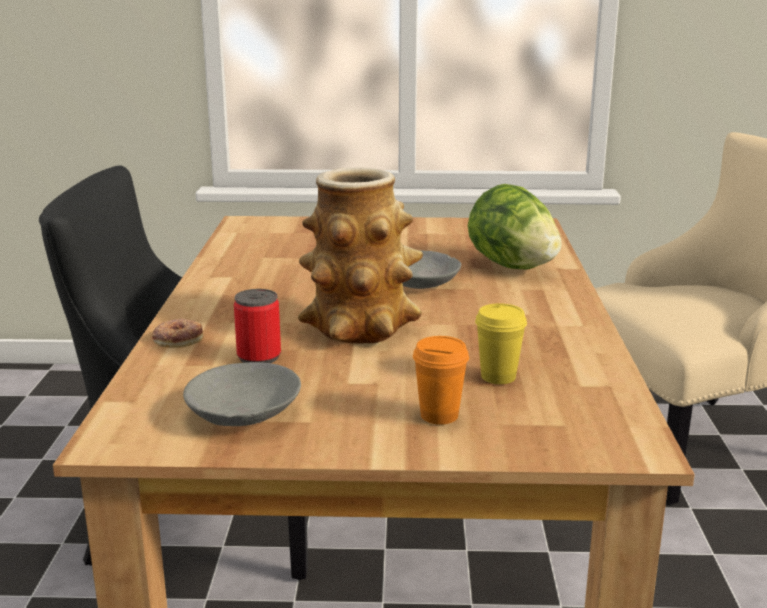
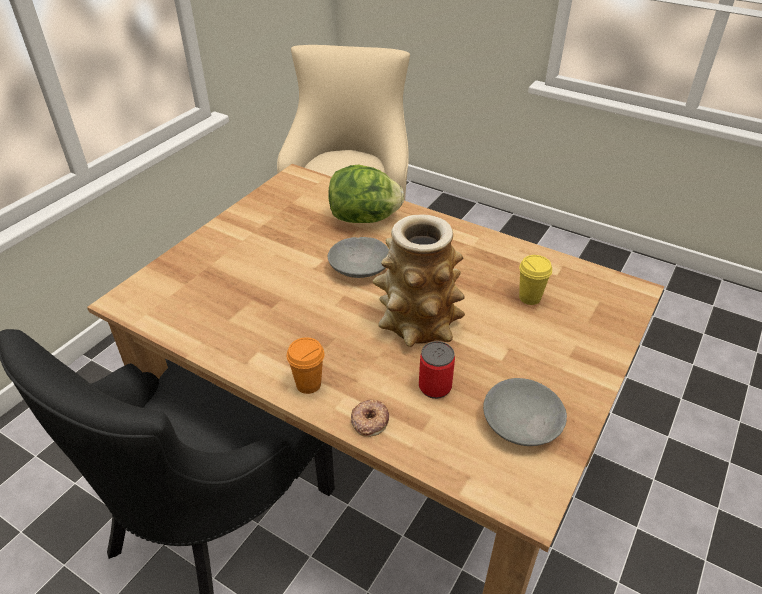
camera: 60 degrees left, 20 degrees up
(439, 415) = (567, 340): orange cup -> orange cup (308, 384)

